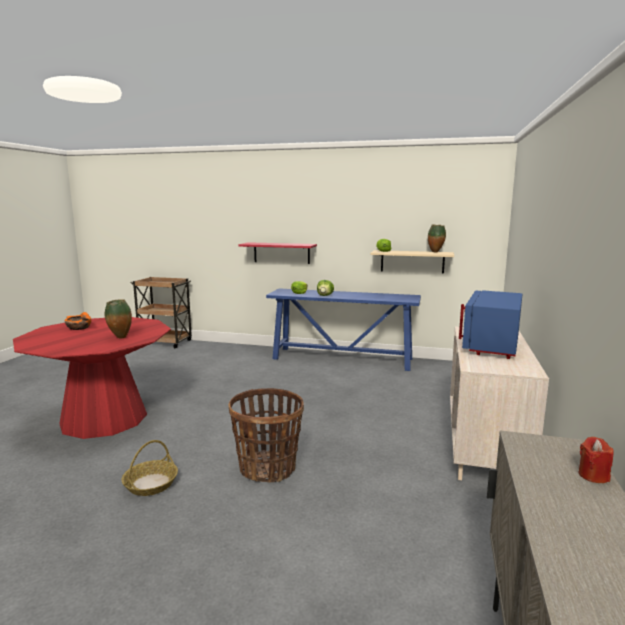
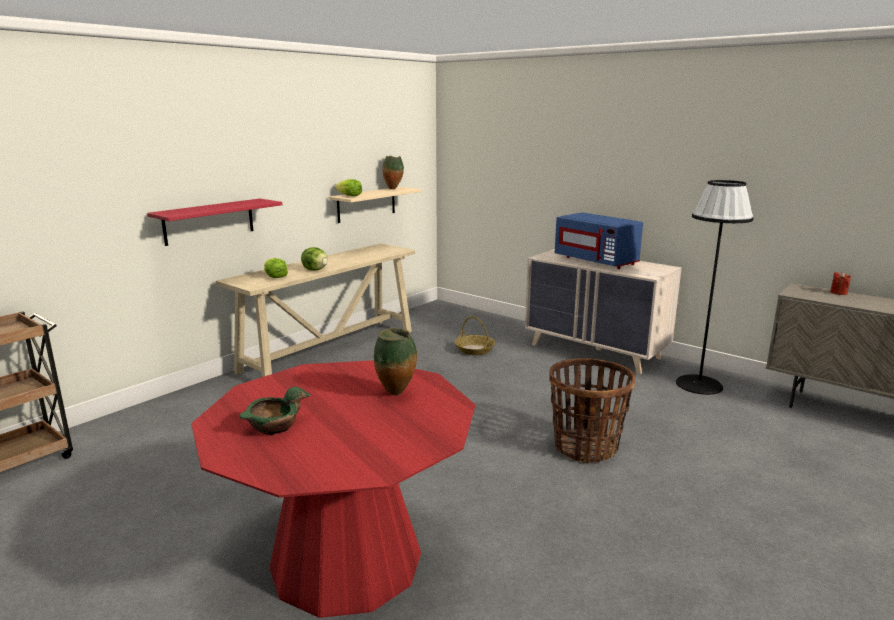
camera: 65 degrees left, 5 degrees up
(79, 328) = (274, 426): orange bowl -> green bowl
(150, 484) = (588, 526): basket -> basket (475, 349)
(343, 359) = (331, 350): blue console table -> beige console table
(478, 522) = (699, 385): none -> black floor lamp

